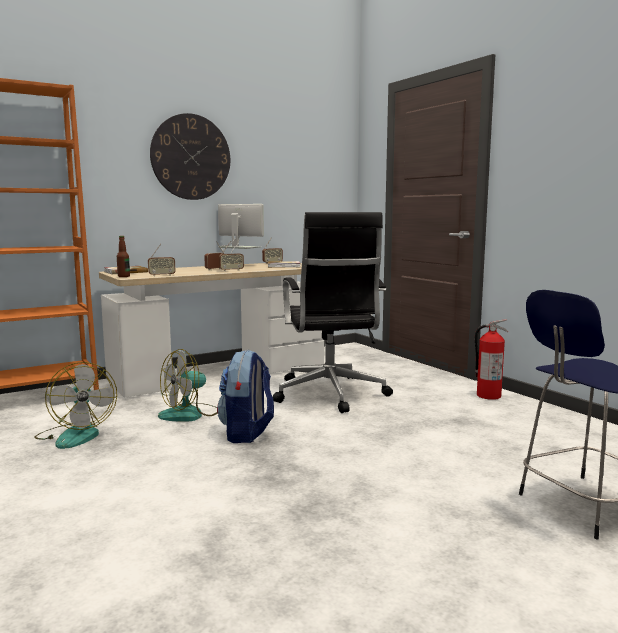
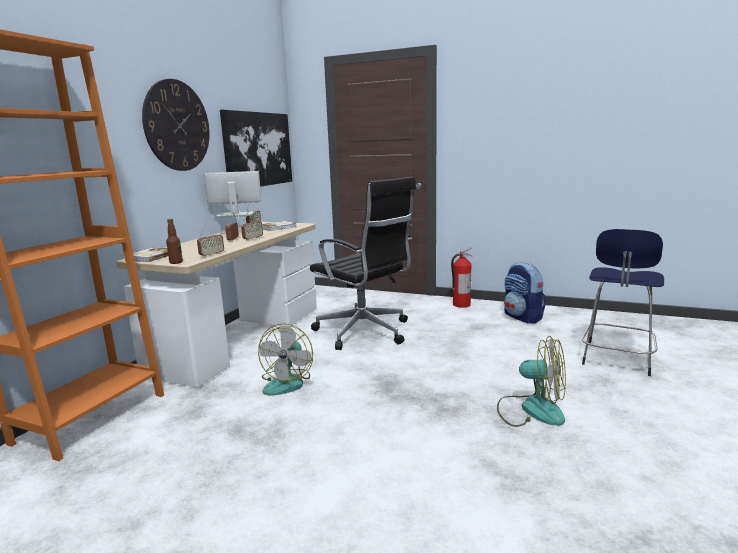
camera: 35 degrees left, 5 degrees up
(76, 435) = (218, 438): fan -> fan (531, 409)
(247, 433) = (364, 382): backpack -> backpack (523, 317)
(300, 186) = (258, 149): none -> picture

